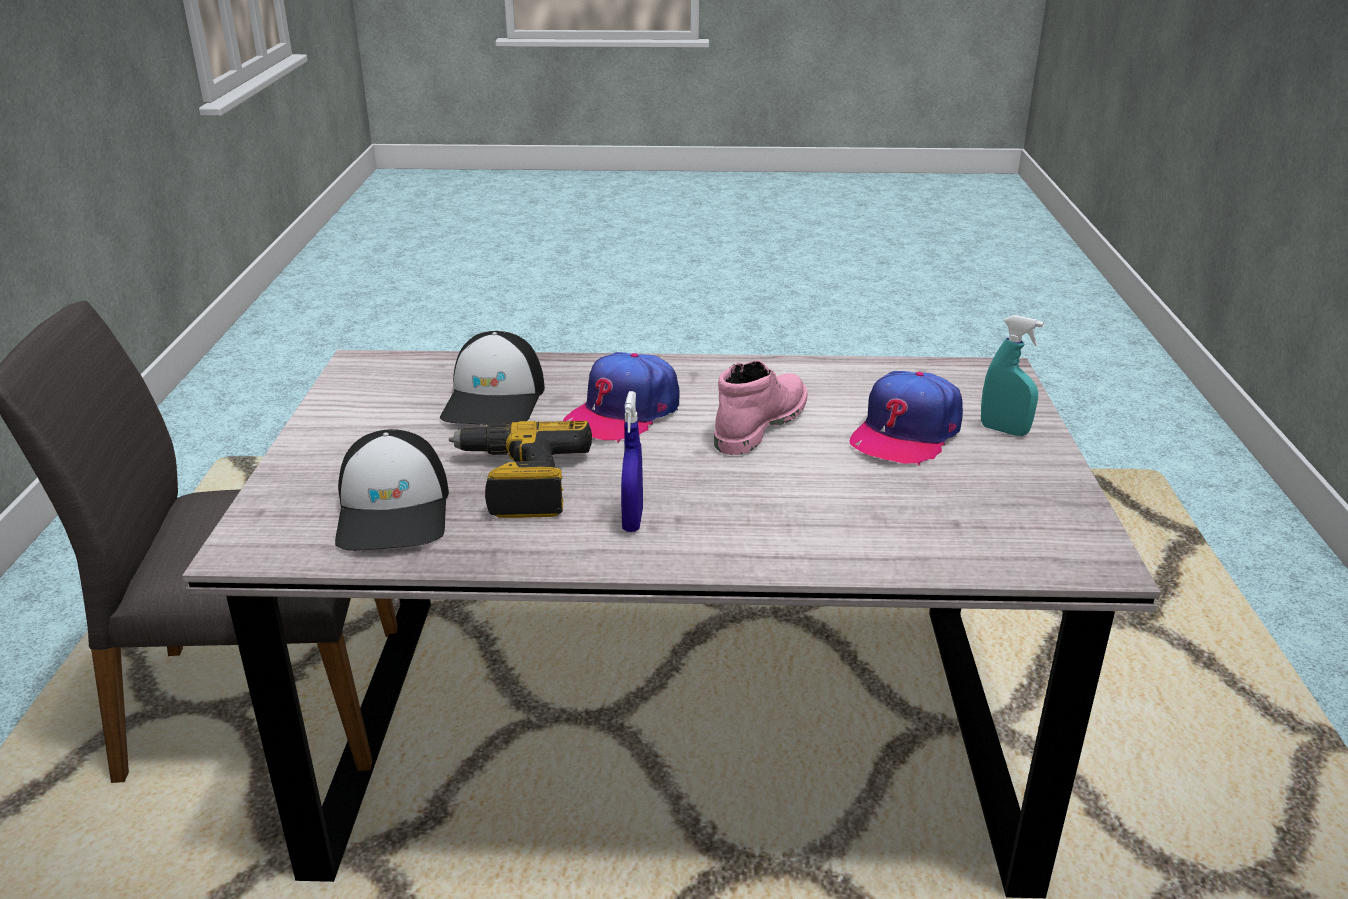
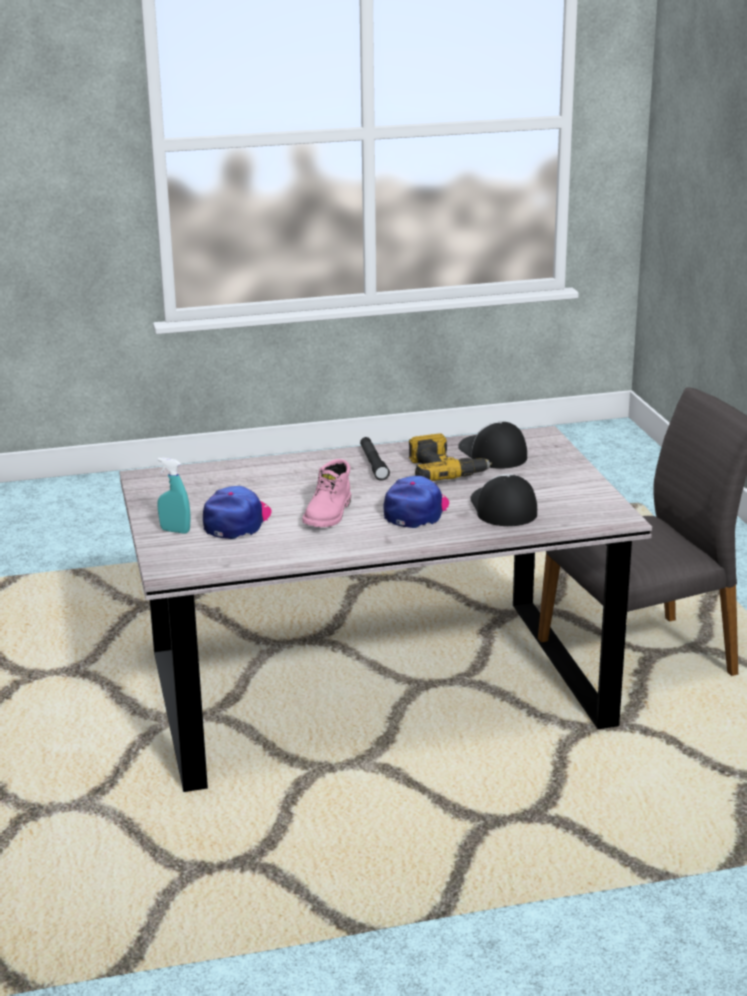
camera: 165 degrees right, 5 degrees down
(632, 520) = (373, 464): blue spray bottle -> black flashlight

